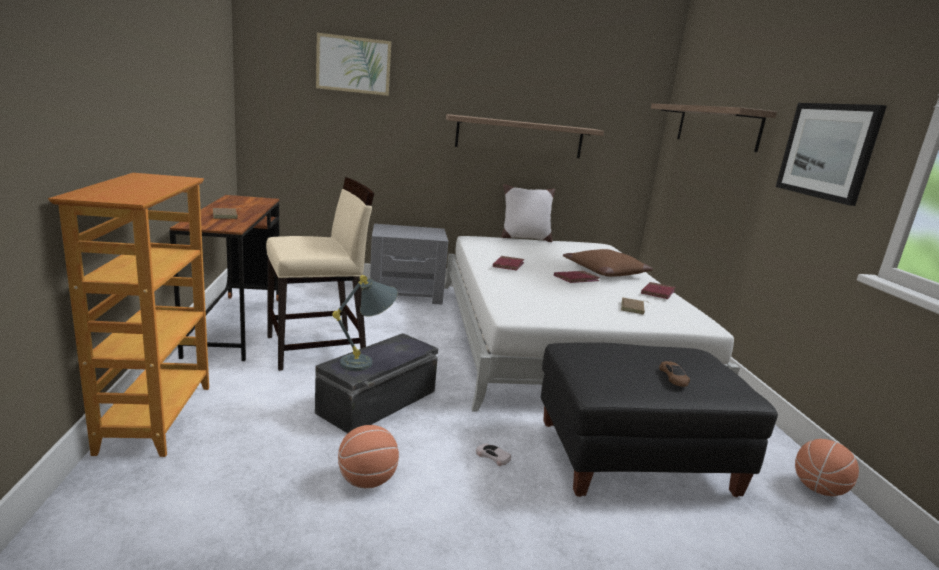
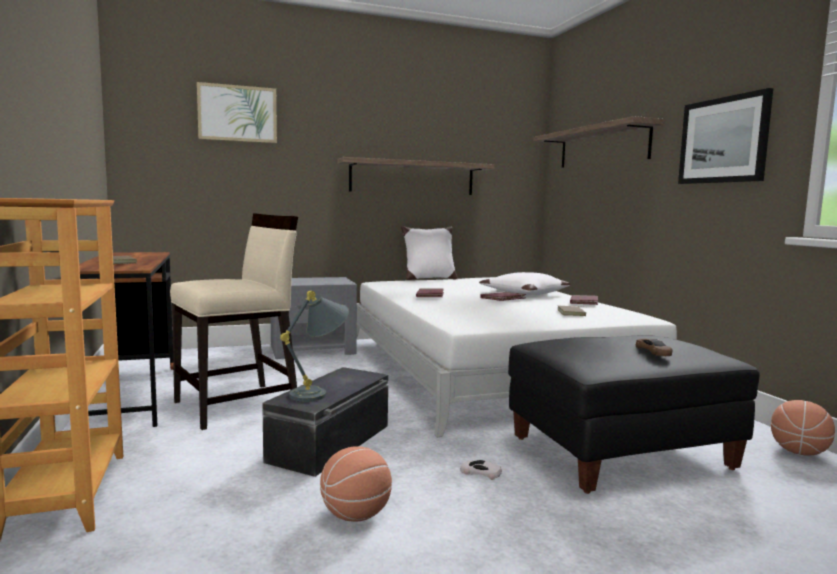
camera: 10 degrees left, 10 degrees down
(605, 271) = (523, 293): brown pillow -> white pillow

